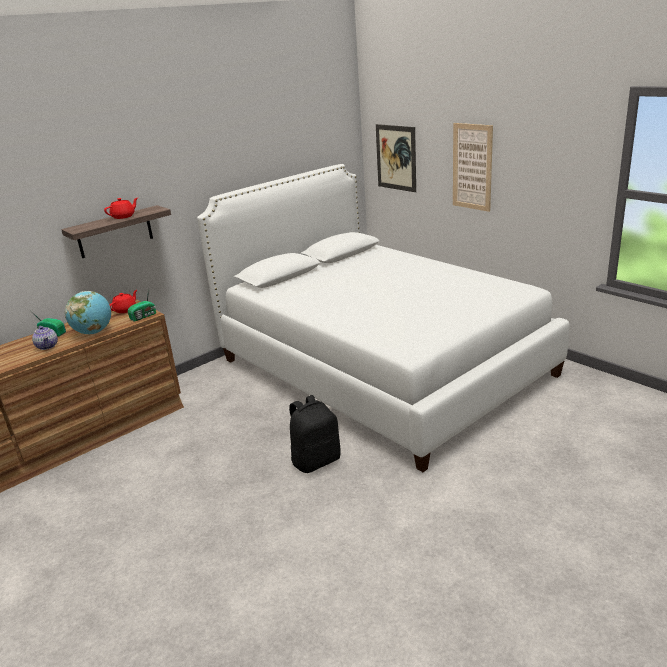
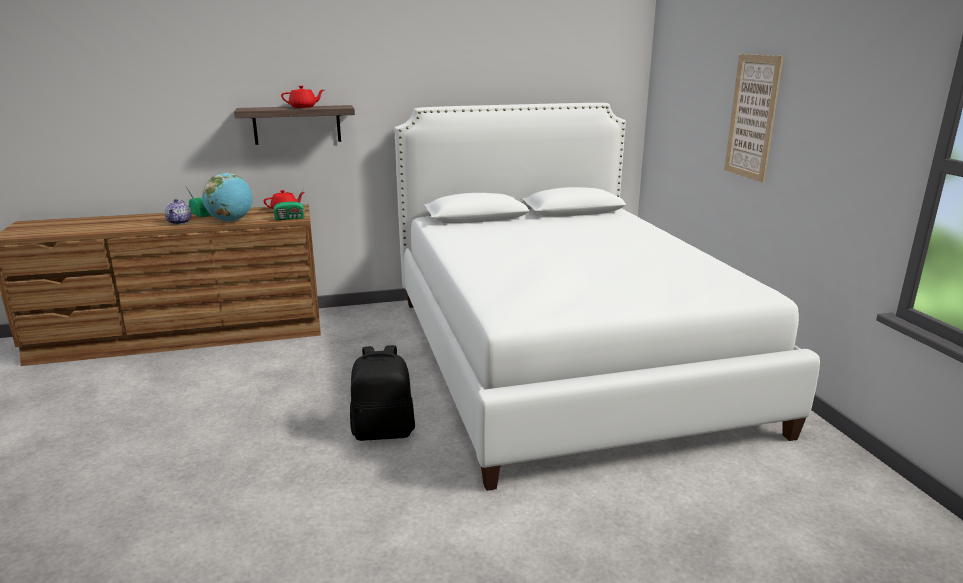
camera: 25 degrees right, 5 degrees down
(396, 157) = (676, 103): picture -> none

